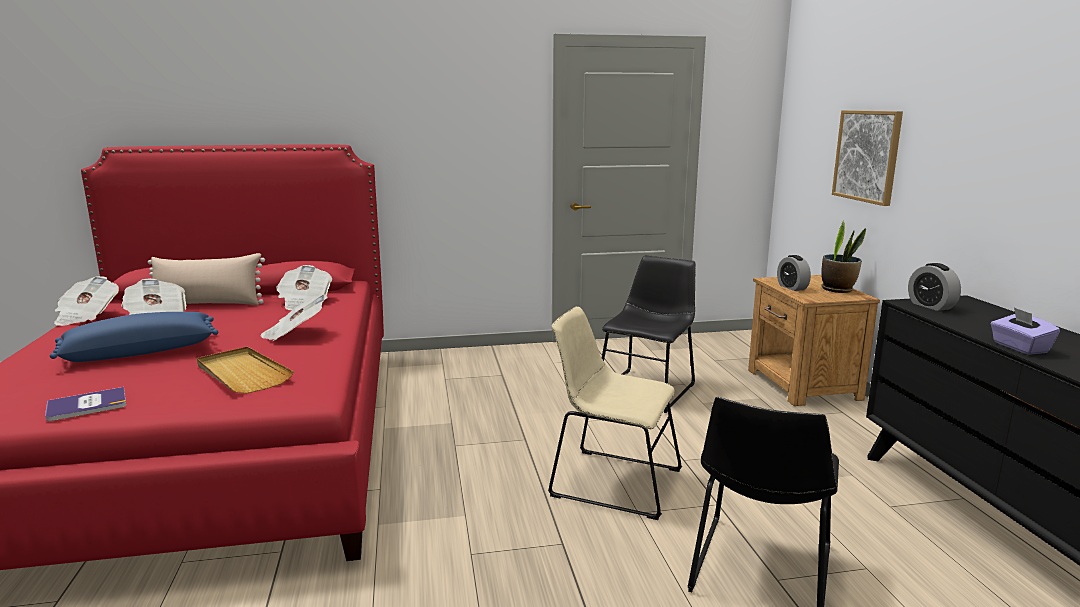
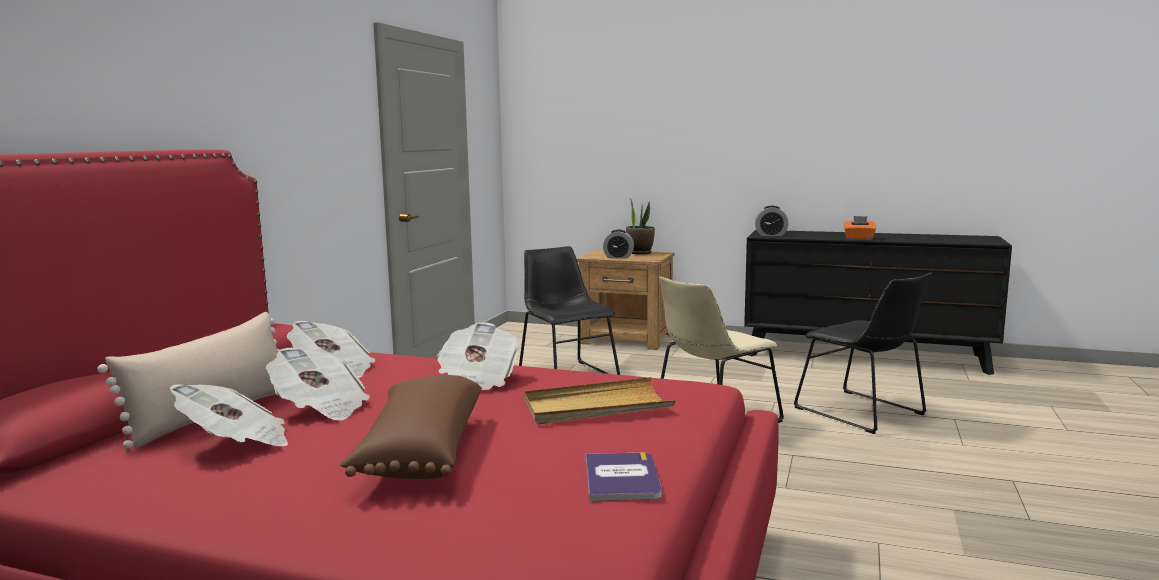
camera: 60 degrees left, 5 degrees down
(86, 317) = (93, 494): newspaper -> newspaper (321, 408)
(141, 352) = (419, 451): blue pillow -> brown pillow
(867, 156) = (631, 146): picture -> none
(1019, 347) = (859, 239): purple tissue box -> orange tissue box

